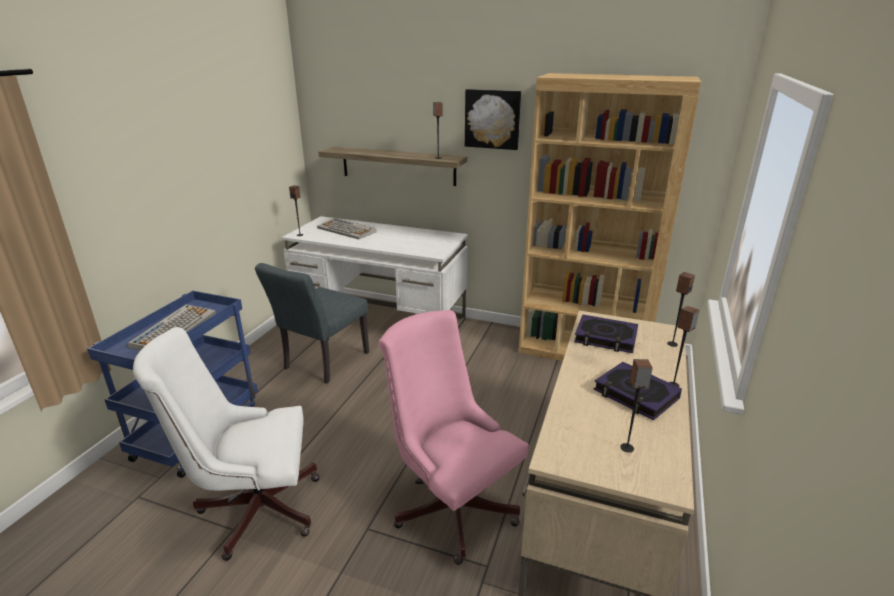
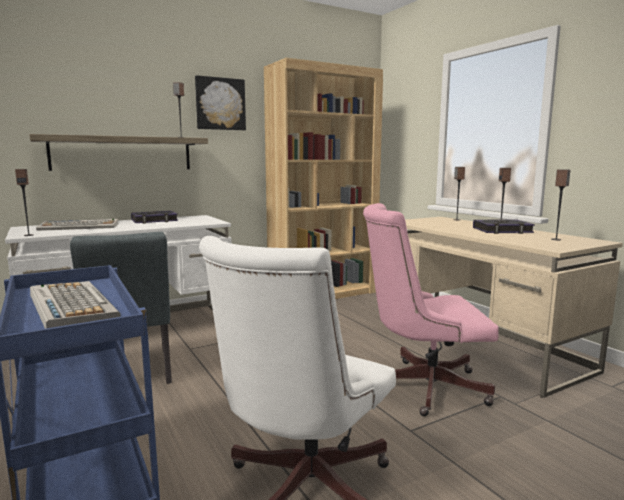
camera: 50 degrees left, 15 degrees down
(605, 338) = (429, 223): book -> book (154, 220)

